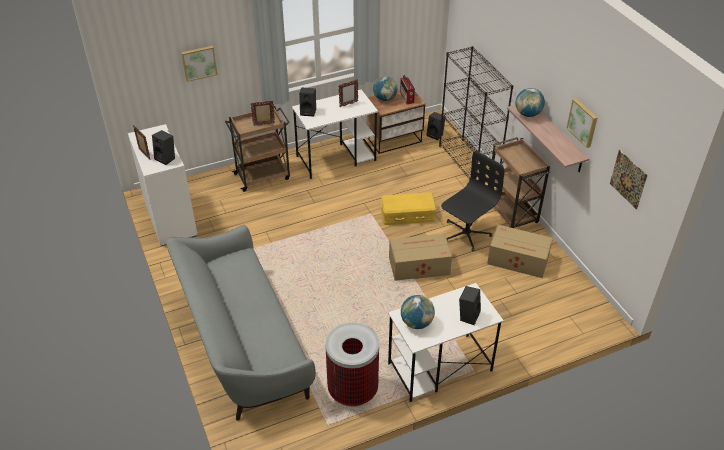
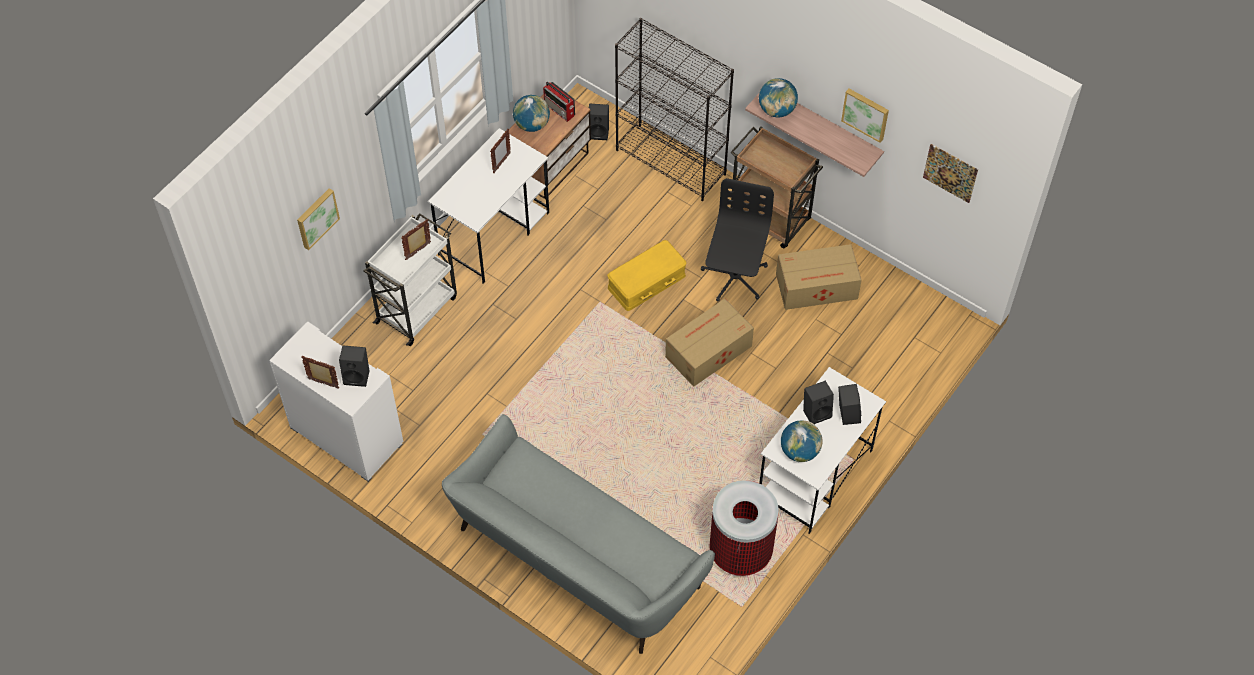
camera: 30 degrees left, 15 degrees up
(263, 176) = (417, 308): brown cart -> white cart
(309, 112) = (458, 200): black speaker -> black speaker (816, 412)

